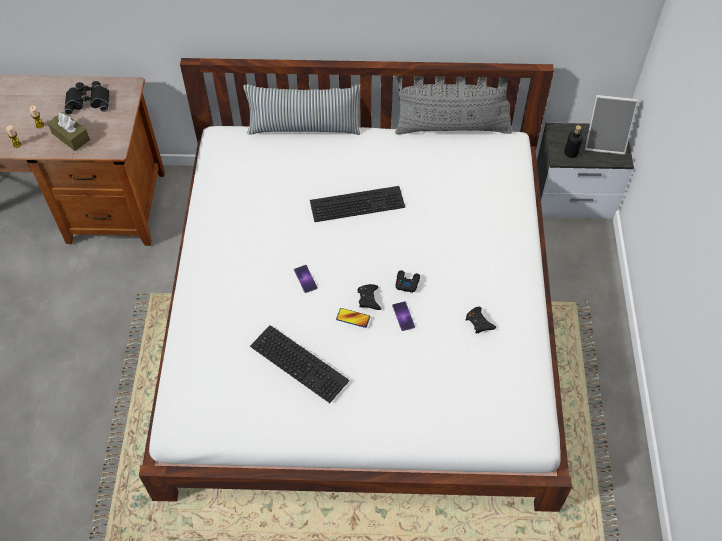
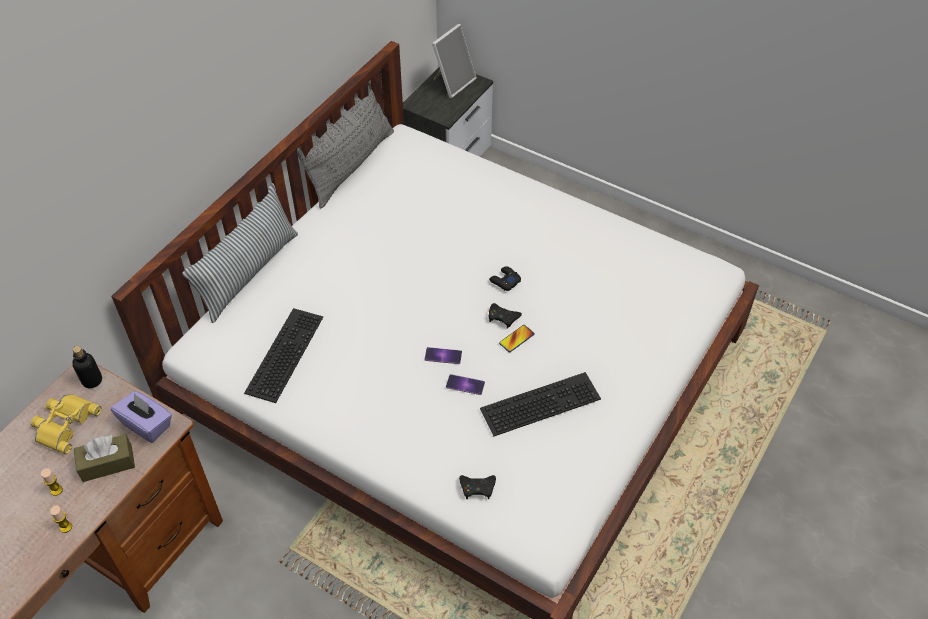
camera: 60 degrees left, 5 degrees down
(88, 100) = (64, 424): black binoculars -> yellow binoculars
(109, 138) = (147, 424): none -> purple tissue box
(358, 202) = (381, 274): keyboard -> keyboard (283, 353)
(403, 316) = (539, 301): phone -> phone (465, 385)
(479, 322) = (583, 252): black game controller -> black game controller (477, 488)
(571, 153) = (446, 108): bottle -> bottle (92, 380)

